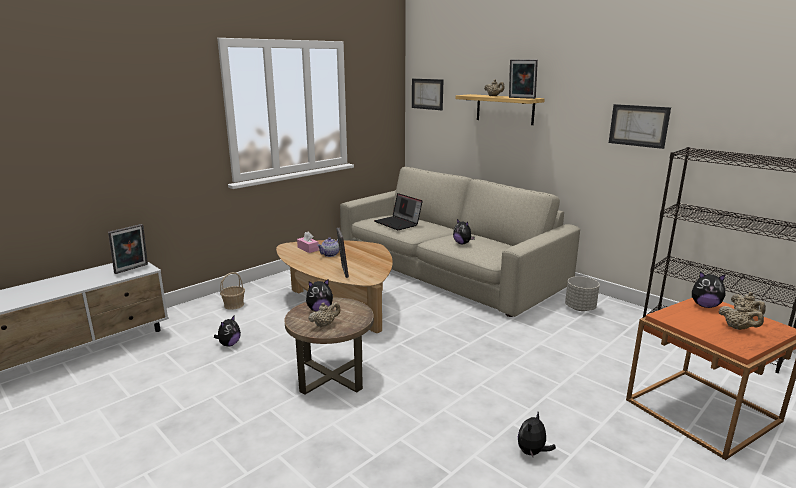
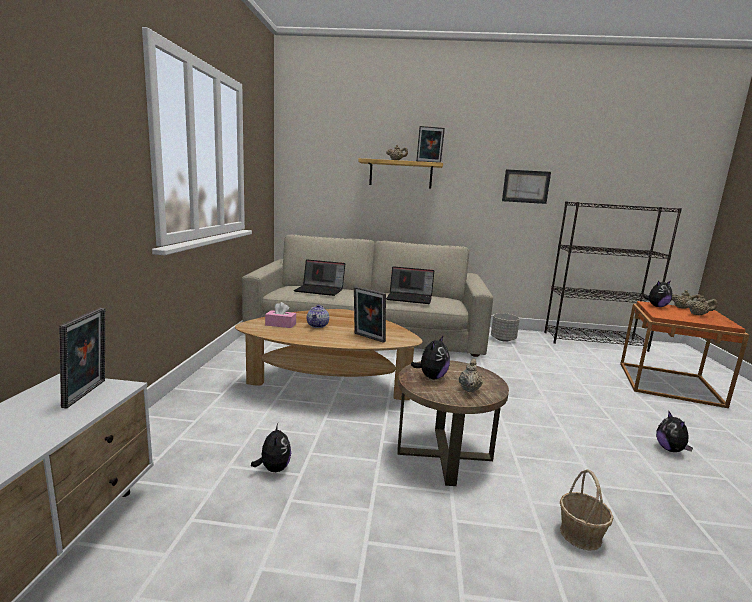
camera: 40 degrees left, 5 degrees down
(234, 305) = (198, 421): basket -> basket (580, 534)
(427, 94) = (306, 159): picture -> none
(462, 243) = (410, 298): plush toy -> laptop

